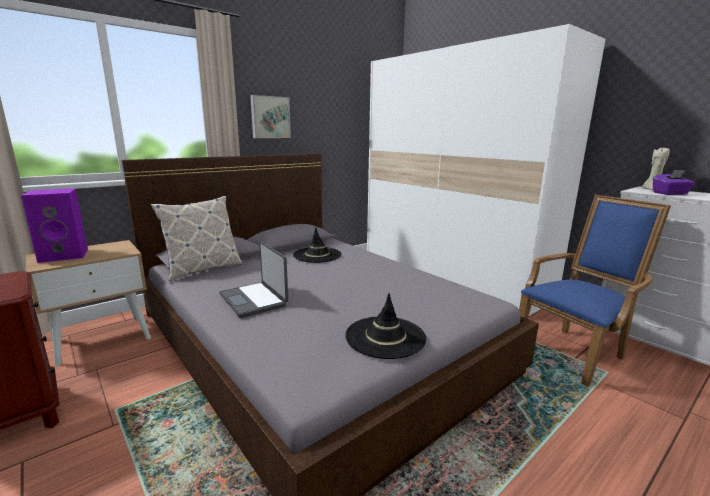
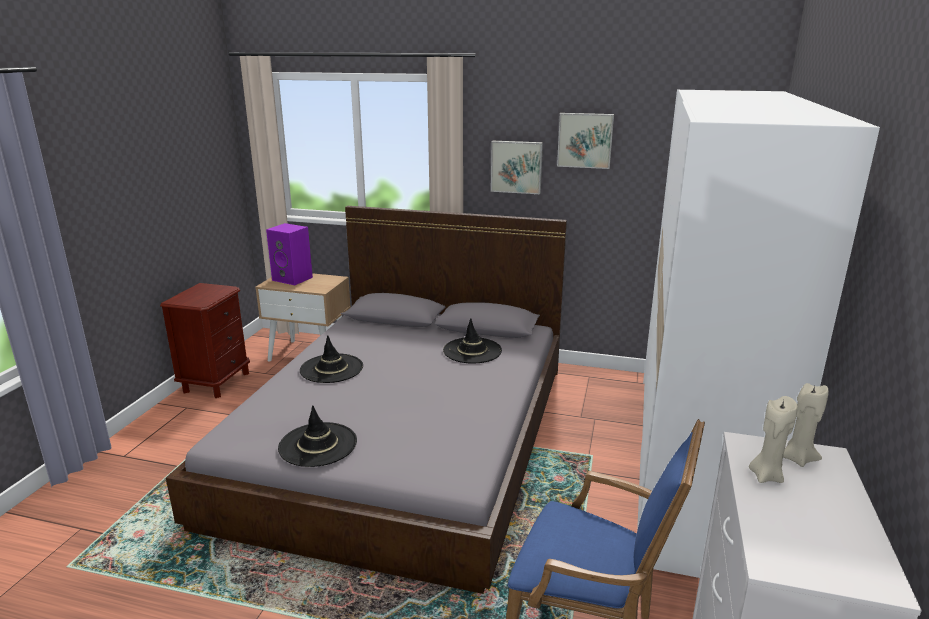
camera: 55 degrees right, 5 degrees up
(203, 269) = (369, 324): pillow -> none
(254, 300) = (331, 368): laptop -> black hat
(313, 96) = (585, 140): none -> picture
(670, 193) = (766, 476): purple tissue box -> beige candle

